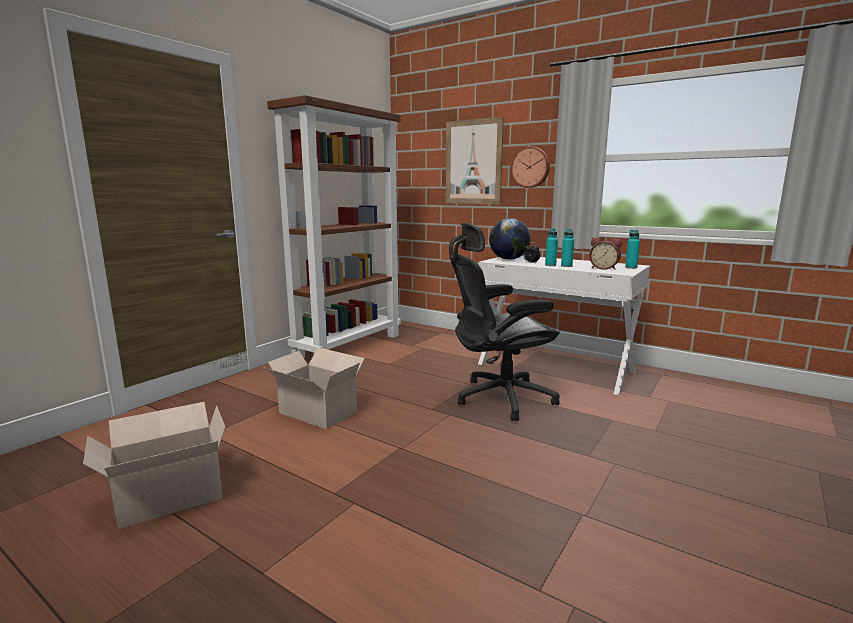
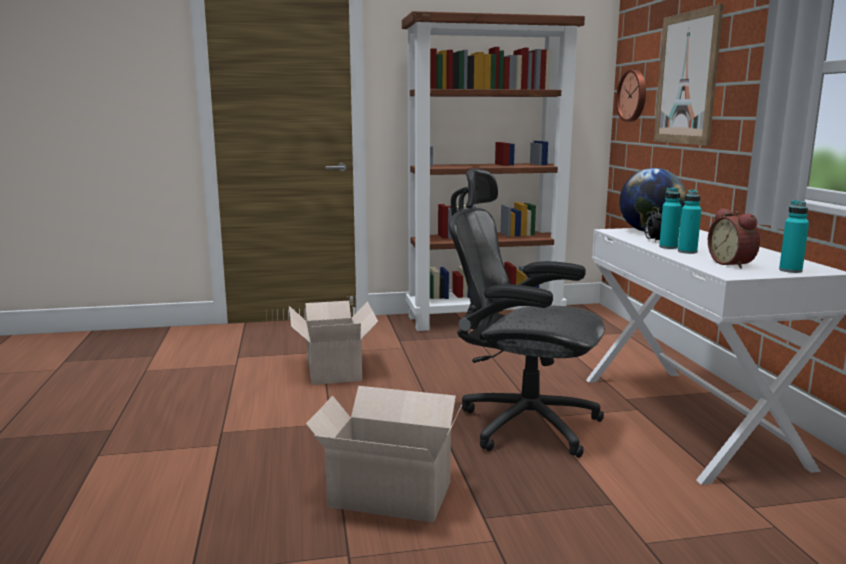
camera: 45 degrees right, 0 degrees up
(167, 497) = (144, 387): cardboard box -> cardboard box (387, 493)
(530, 167) = (746, 85): wall clock -> wall clock (633, 96)

